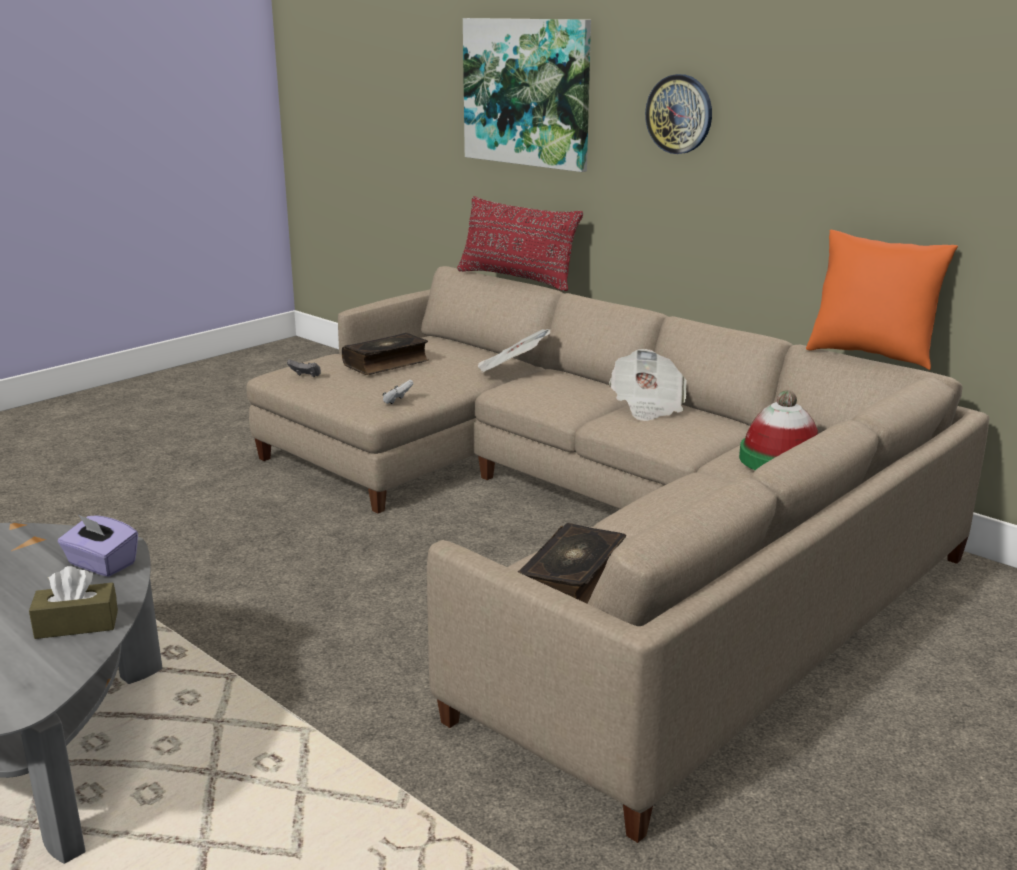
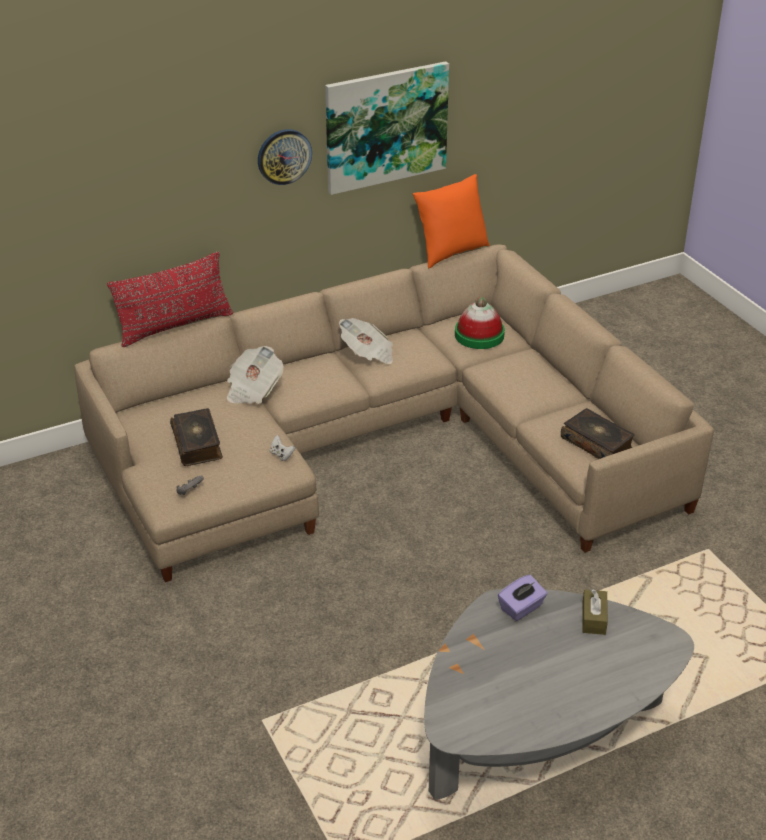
camera: 70 degrees left, 15 degrees up
(527, 92) = (134, 181): picture -> picture (386, 126)

